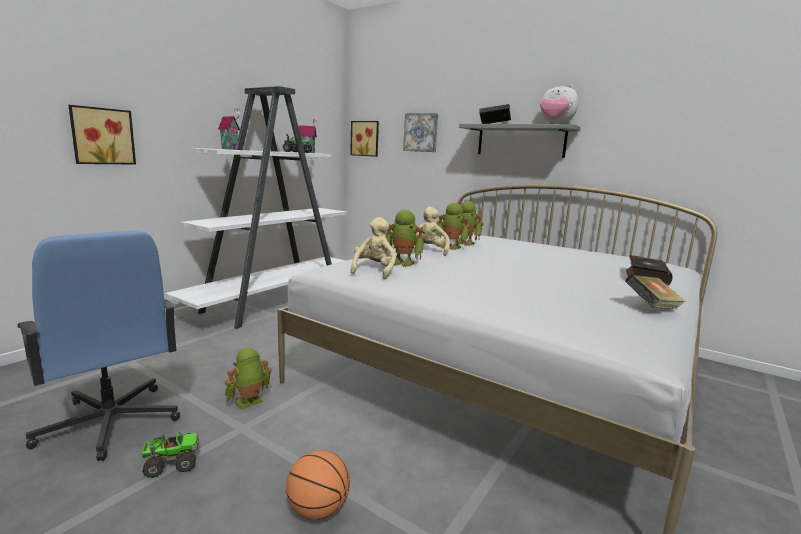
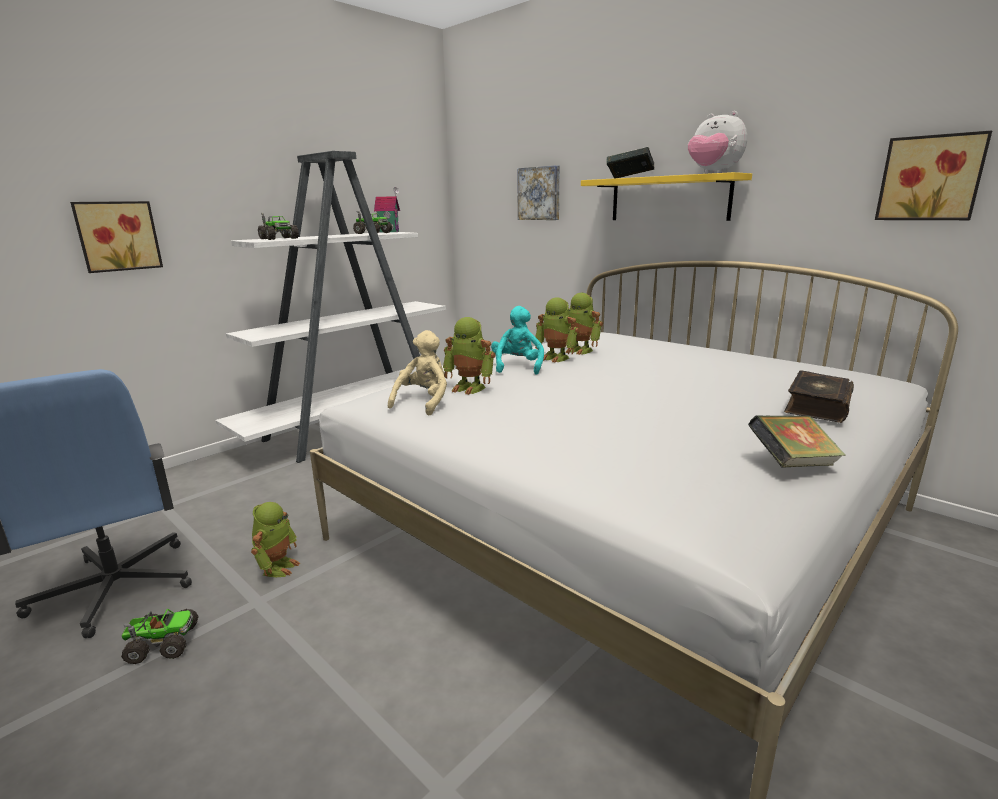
camera: 10 degrees right, 5 degrees up
(231, 149) = (279, 238): toy house -> toy truck
(249, 403) = (278, 567): toy robot -> toy robot turned 135 degrees clockwise
(318, 510) = (306, 722): basketball -> none
(365, 138) = (472, 205): picture -> picture (930, 178)
(427, 251) = (517, 367): beige plush toy -> turquoise plush toy
(520, 141) = (669, 199): grey shelf -> yellow shelf

